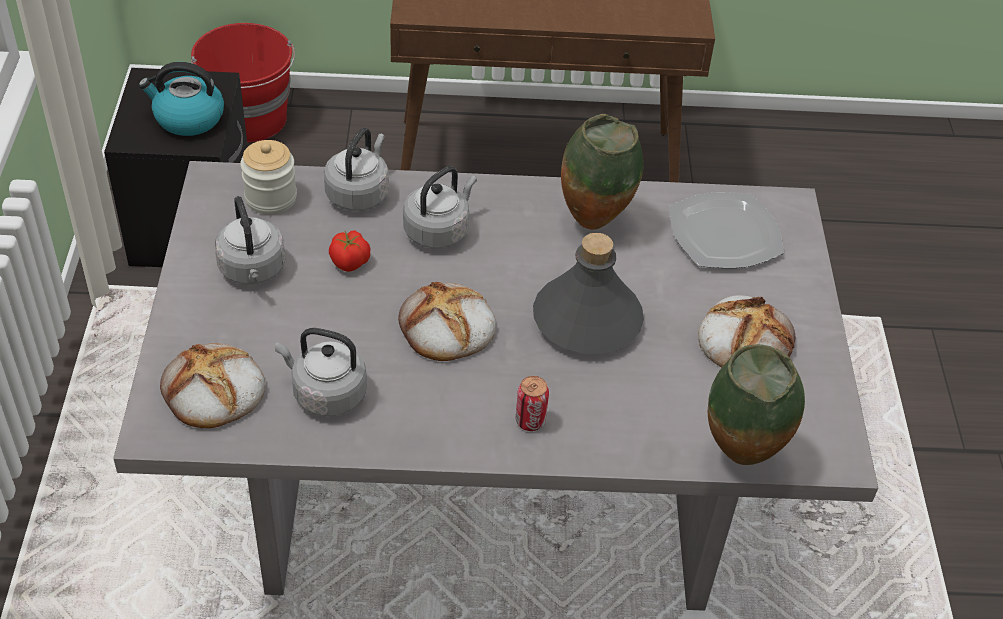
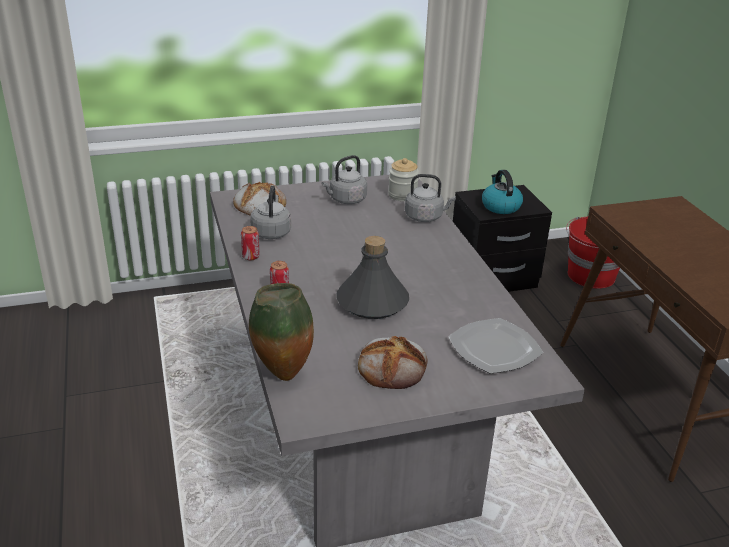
camera: 75 degrees right, 15 degrees down
(350, 262) = (370, 223): tomato -> none
(401, 437) = (250, 257): none -> can
(438, 230) = (414, 244): grey kettle -> none
(446, 328) = (338, 257): bread -> none
(594, 222) = (463, 294): vase -> none

